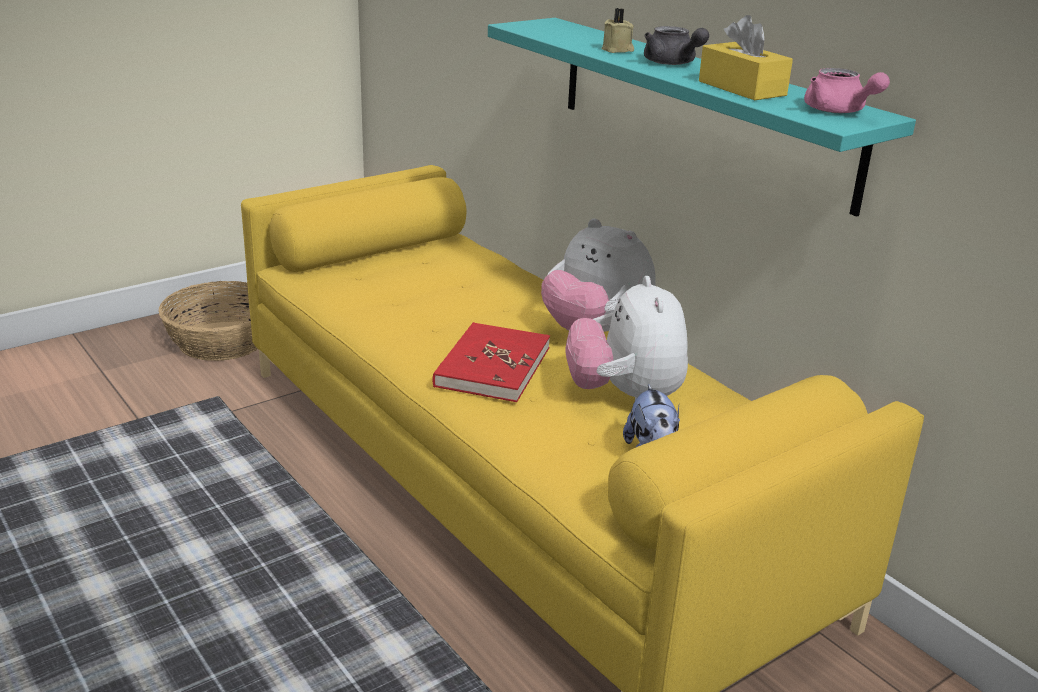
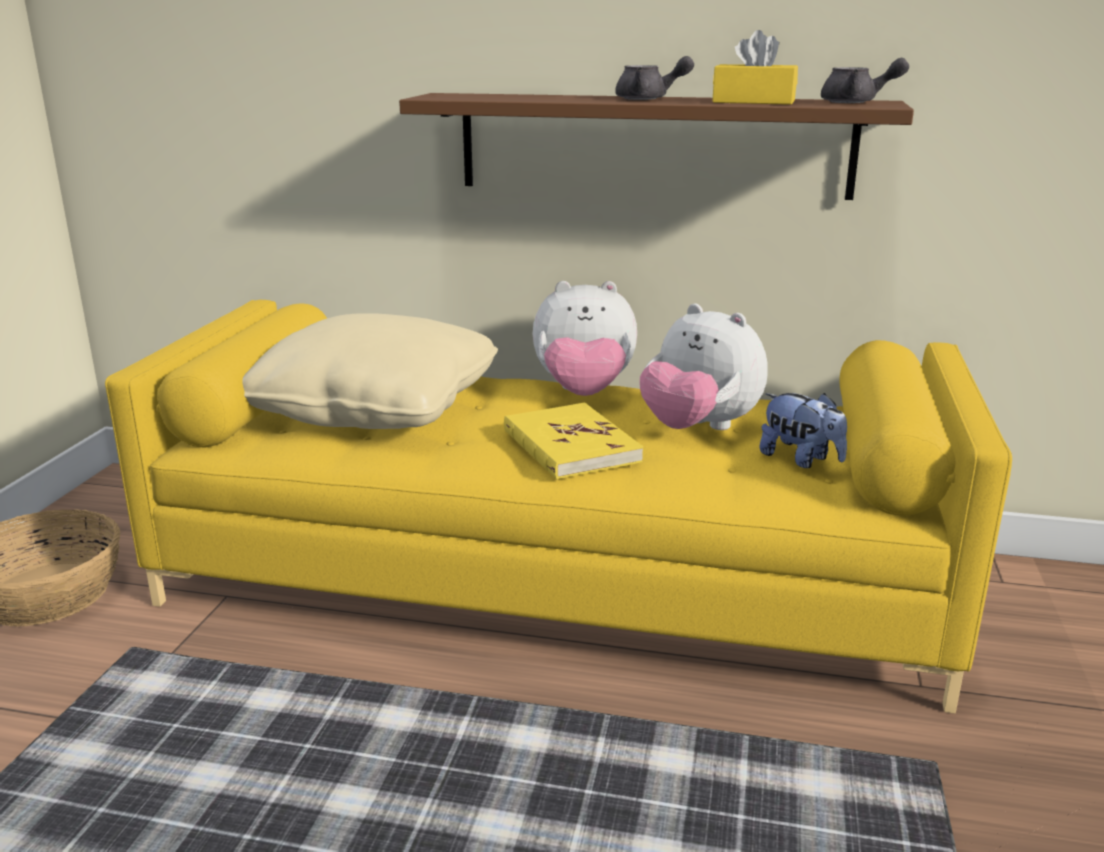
camera: 40 degrees left, 5 degrees down
(428, 283) = (376, 409): none -> beige pillow
(492, 367) = (570, 446): red book -> yellow book
(618, 50) = (577, 98): beige candle -> none
(700, 108) = (653, 145): turquoise shelf -> brown shelf
(839, 111) = (856, 102): pink teapot -> grey teapot

